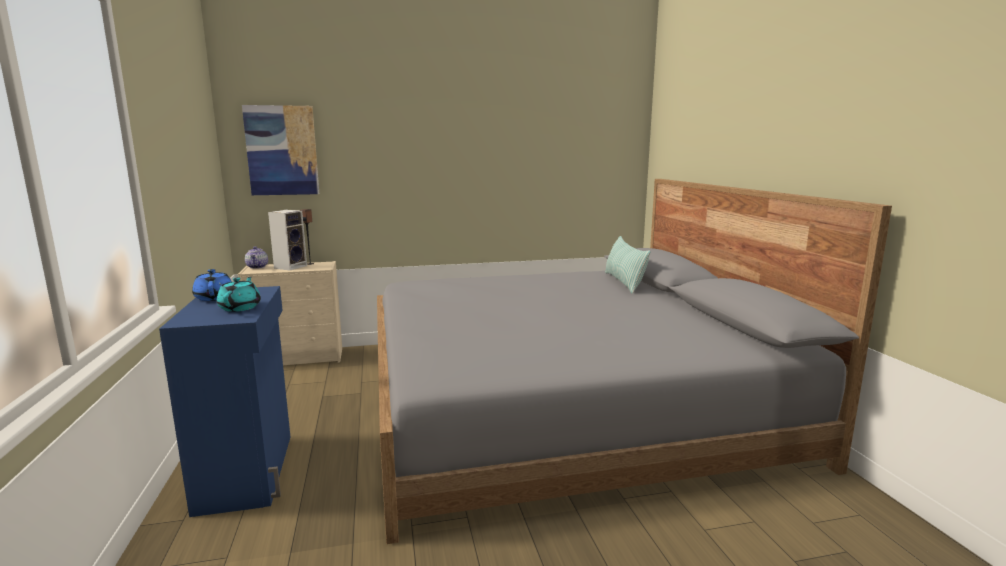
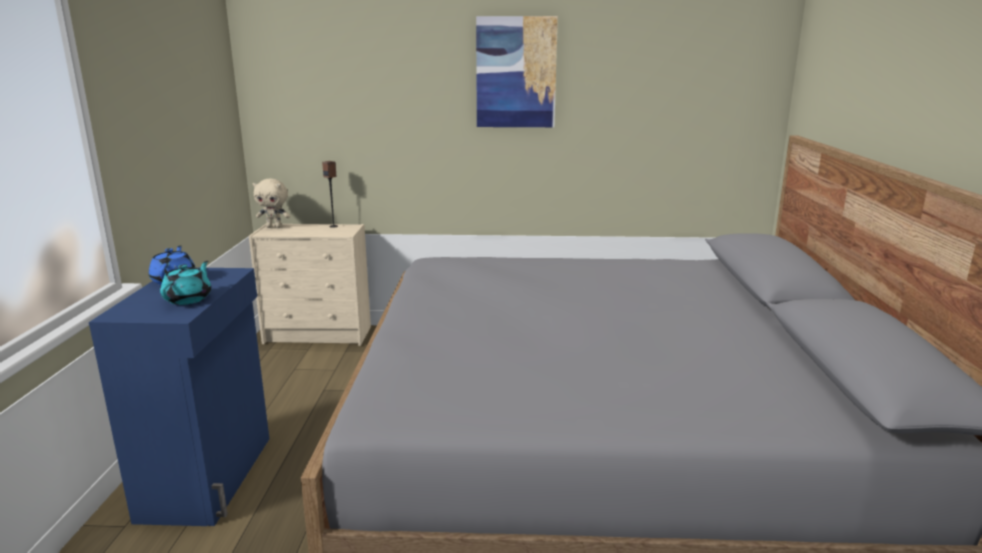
camera: 15 degrees right, 5 degrees up
(257, 267) = (274, 227): teapot -> beige plush toy
(282, 150) = (304, 90): picture -> picture (516, 72)
(291, 267) = (310, 229): speaker -> none
(624, 282) = (717, 283): pillow -> none

